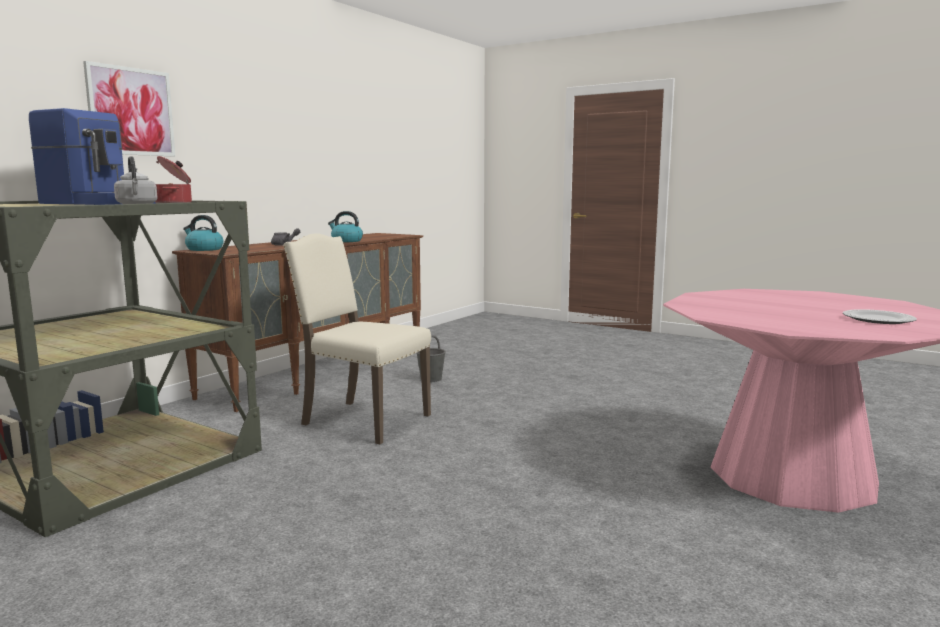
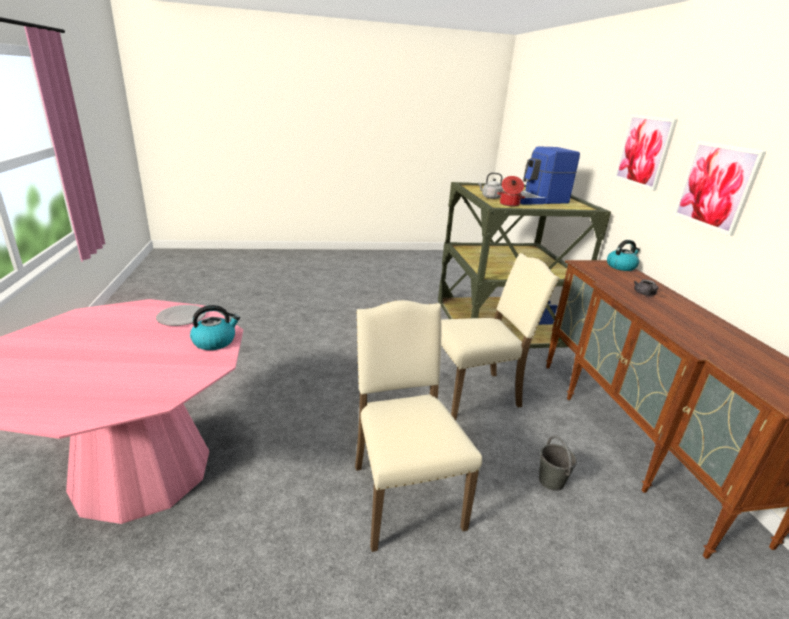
camera: 135 degrees right, 15 degrees up
(239, 138) = (716, 186): none -> picture
(346, 241) = (673, 326): kettle -> kettle (215, 341)
(546, 401) = (403, 494): none -> beige chair
(877, 319) = (63, 342): plate -> plate (181, 317)

